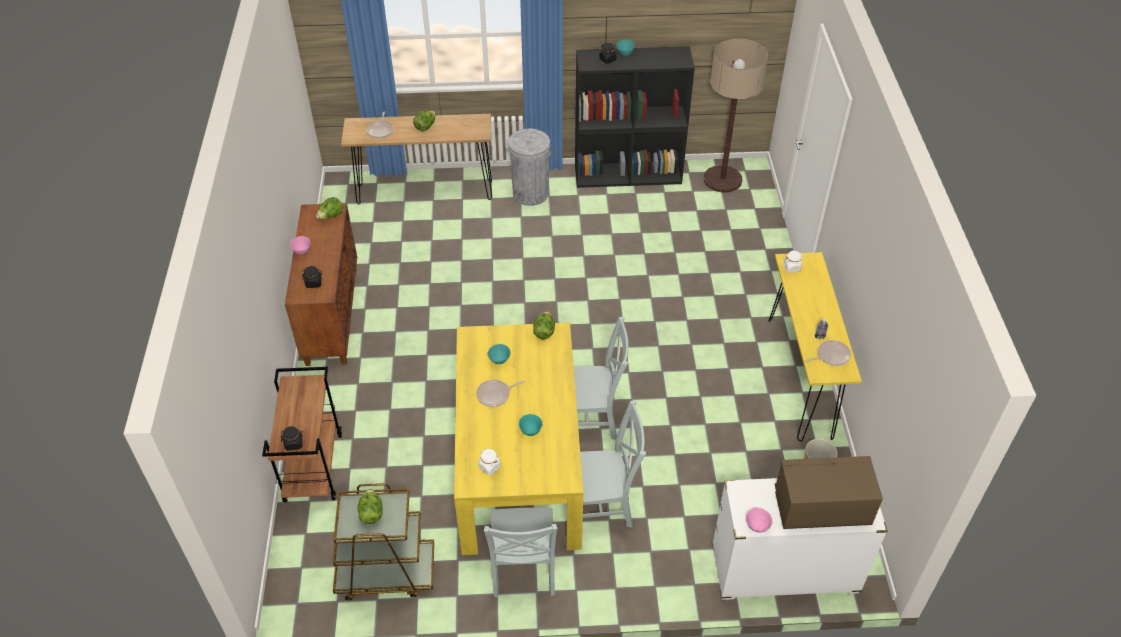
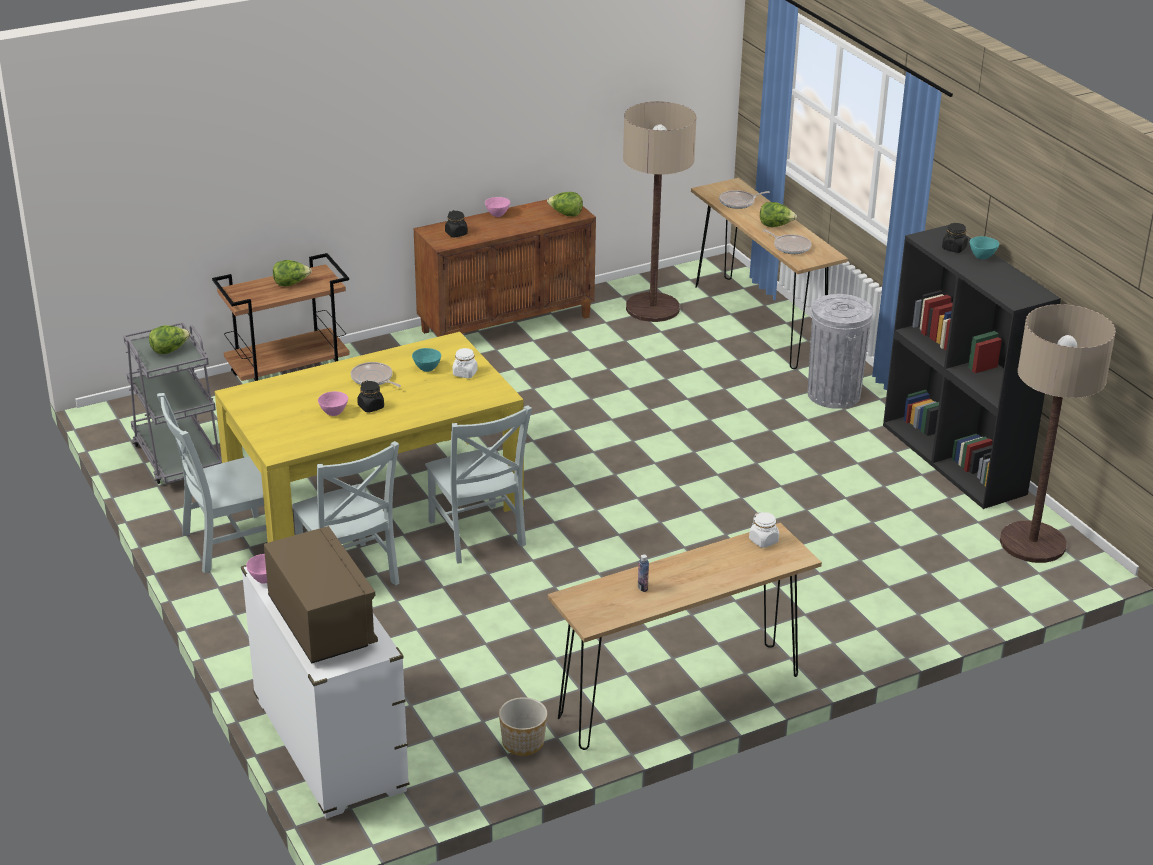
camera: 65 degrees right, 15 degrees down
(294, 443) = (242, 295): black jar -> black jar (371, 407)
(369, 234) = (652, 308): none -> floor lamp
(385, 573) = (178, 458): brown cart -> grey cart
(489, 466) = (268, 400): white jar -> white jar (465, 373)
(531, 431) = (334, 413): turquoise bowl -> pink bowl
(544, 332) = (493, 386): lettuce -> lettuce (291, 284)
(799, 377) = (680, 696): yellow console table -> brown console table
(831, 355) = (613, 603): frying pan -> frying pan (790, 246)

